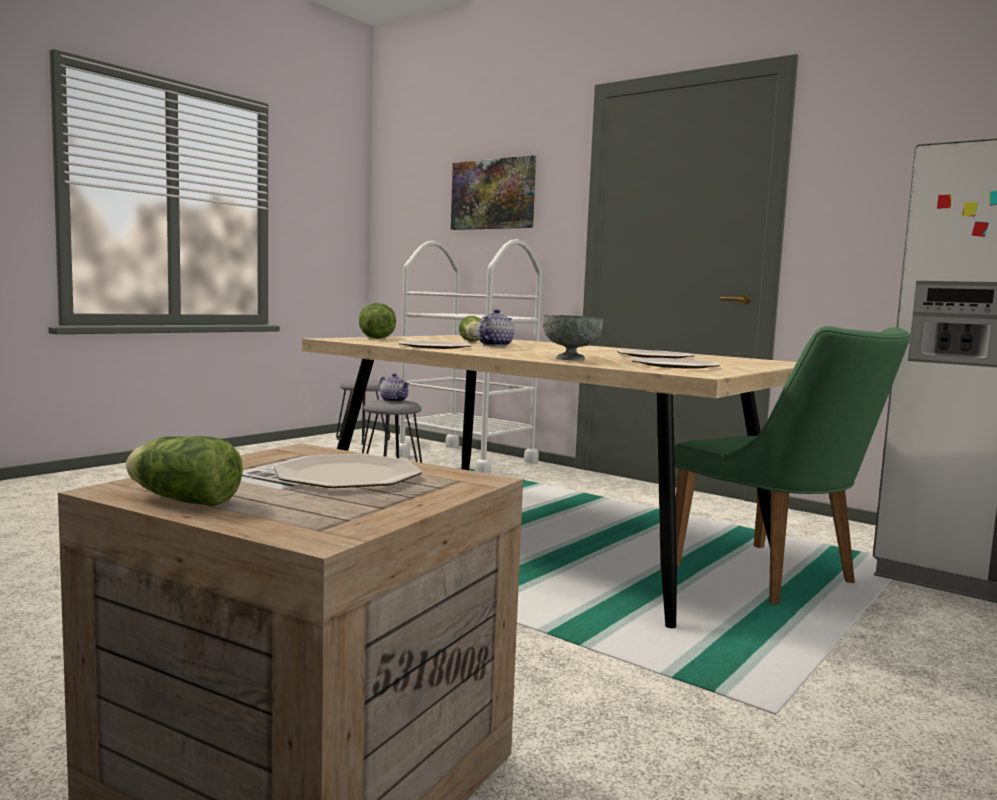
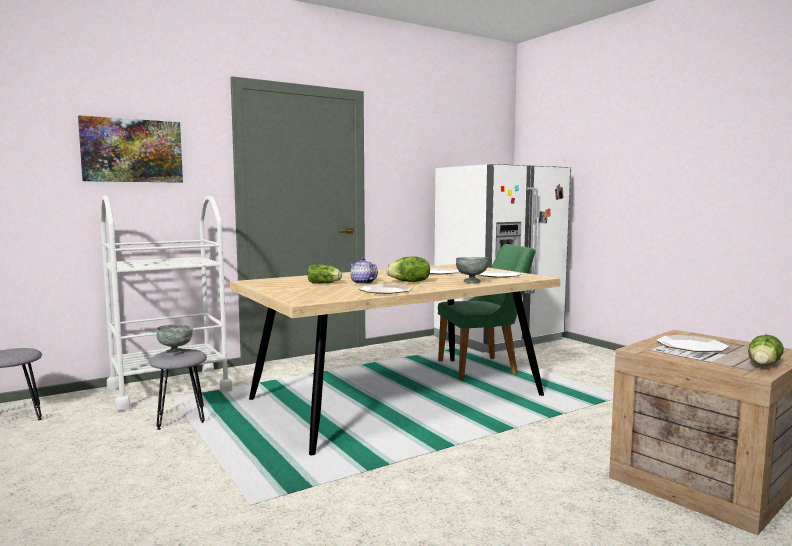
camera: 70 degrees left, 0 degrees up
(374, 338) = (290, 295): lettuce -> lettuce (410, 282)
(394, 401) = (175, 352): teapot -> grey bowl

